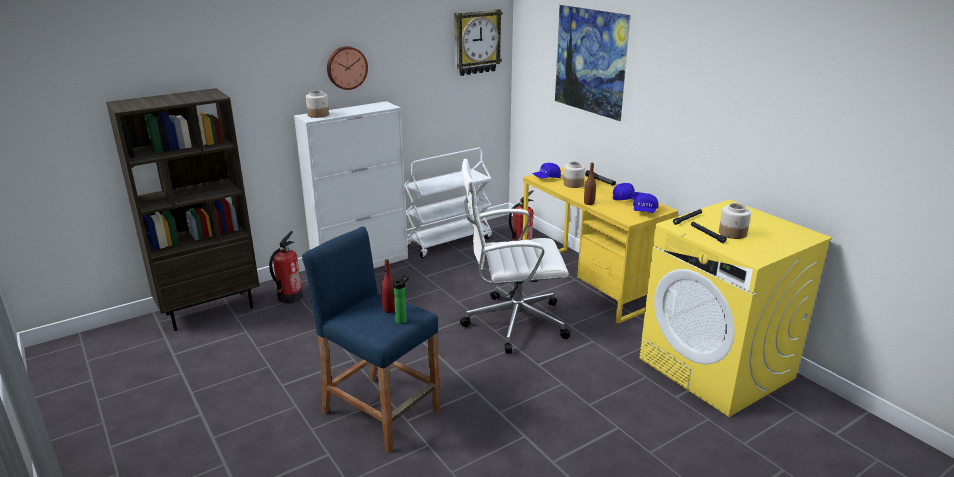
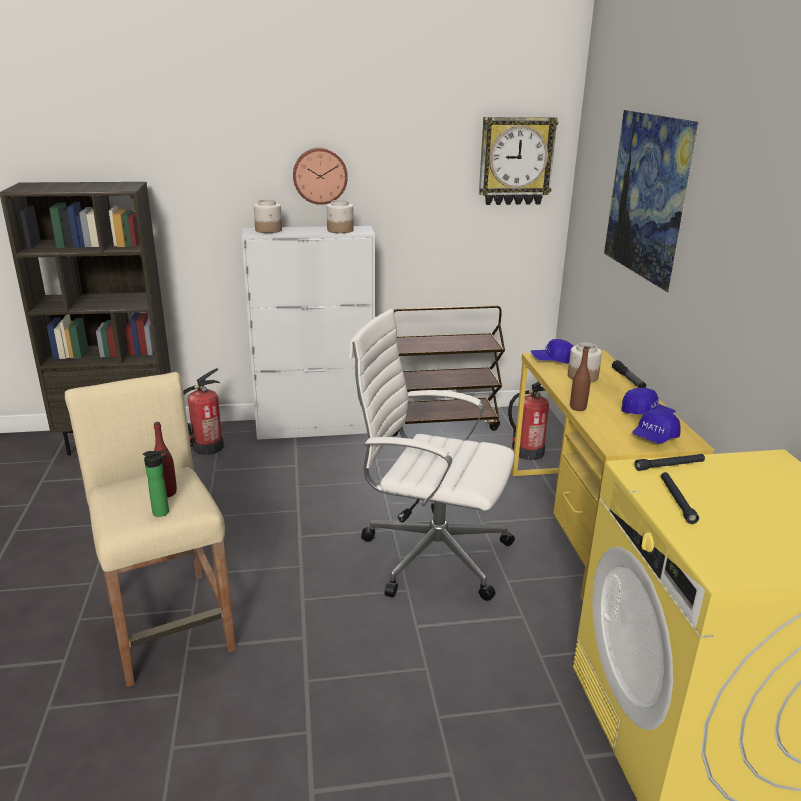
camera: 25 degrees right, 0 degrees up
(380, 411) = (169, 624): blue stool -> beige stool
(449, 241) = (441, 423): white cart -> brown cart
(732, 233) = (728, 511): jar -> jar (340, 230)

